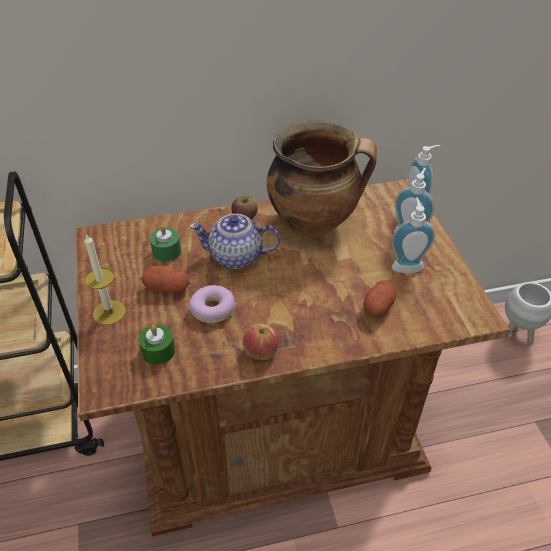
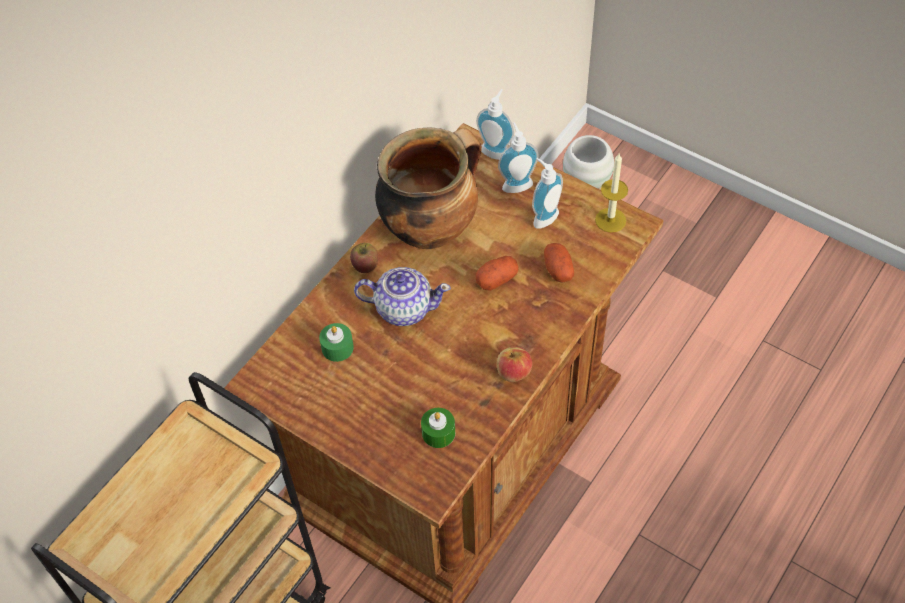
camera: 40 degrees left, 10 degrees up
(109, 312) = (359, 435): candle -> candle (610, 220)
(167, 288) = (380, 379): potato -> potato (496, 279)
(213, 309) = (439, 368): donut -> none
(237, 257) = (403, 308): teapot -> teapot turned 135 degrees counterclockwise

